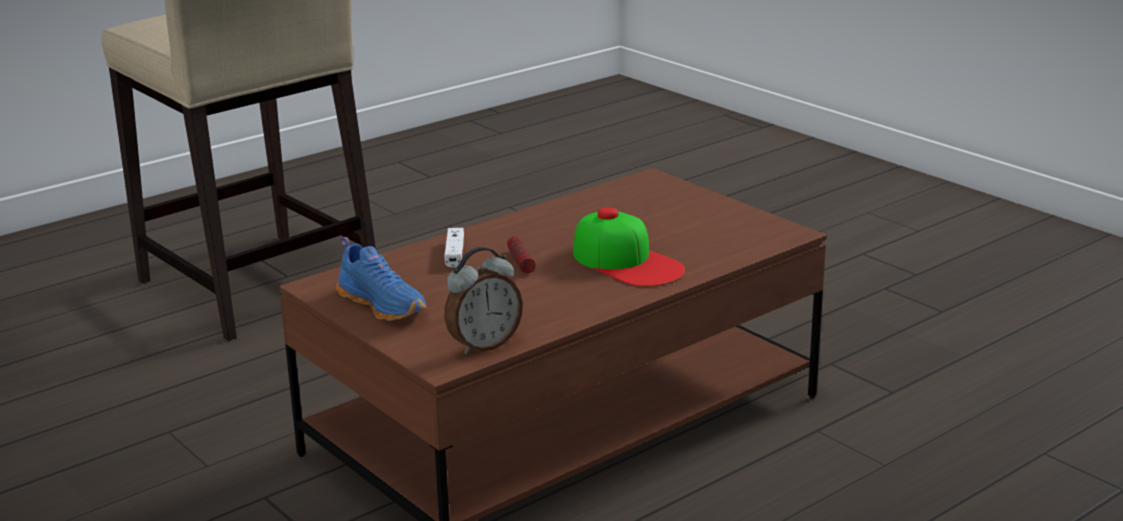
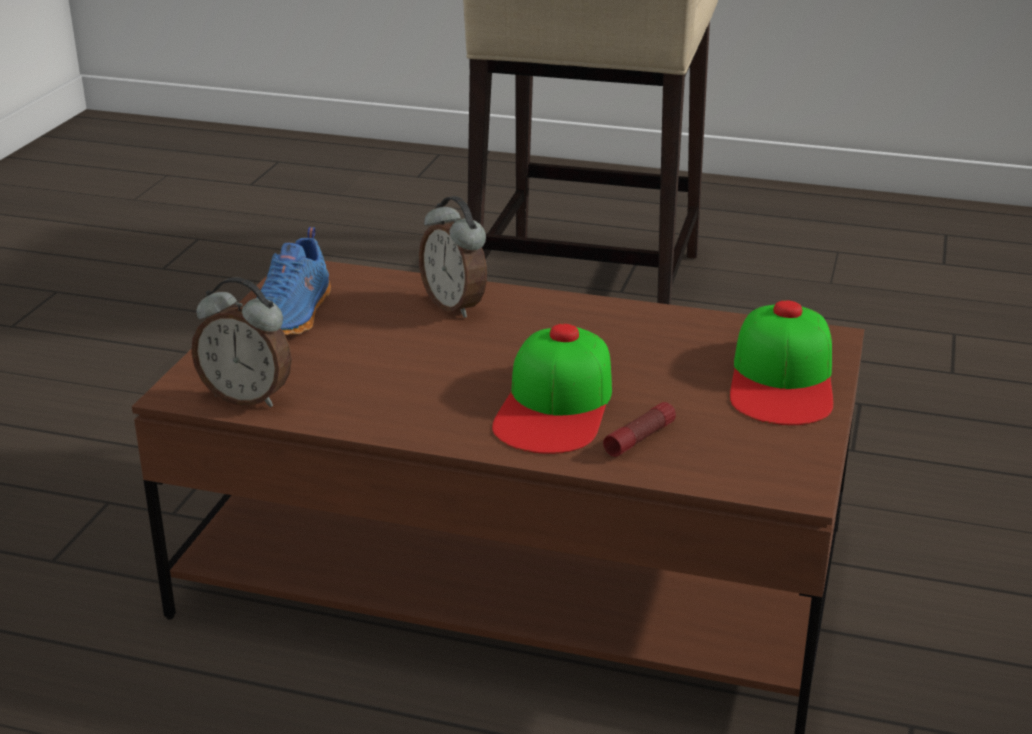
camera: 55 degrees right, 5 degrees up
(454, 254) = (455, 306): white game controller -> alarm clock
(520, 261) = (480, 345): flashlight -> flashlight (640, 438)
(679, 201) = (782, 379): none -> cap

